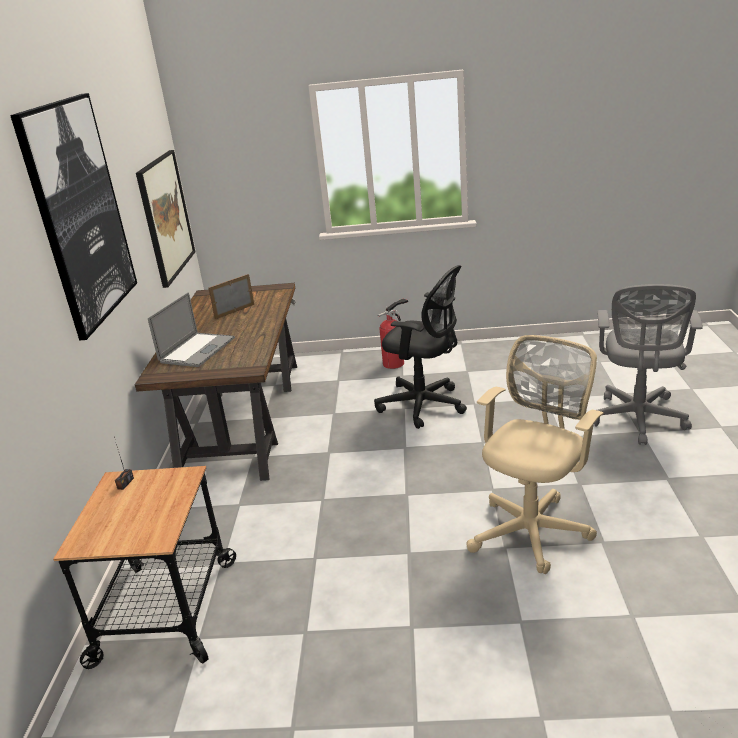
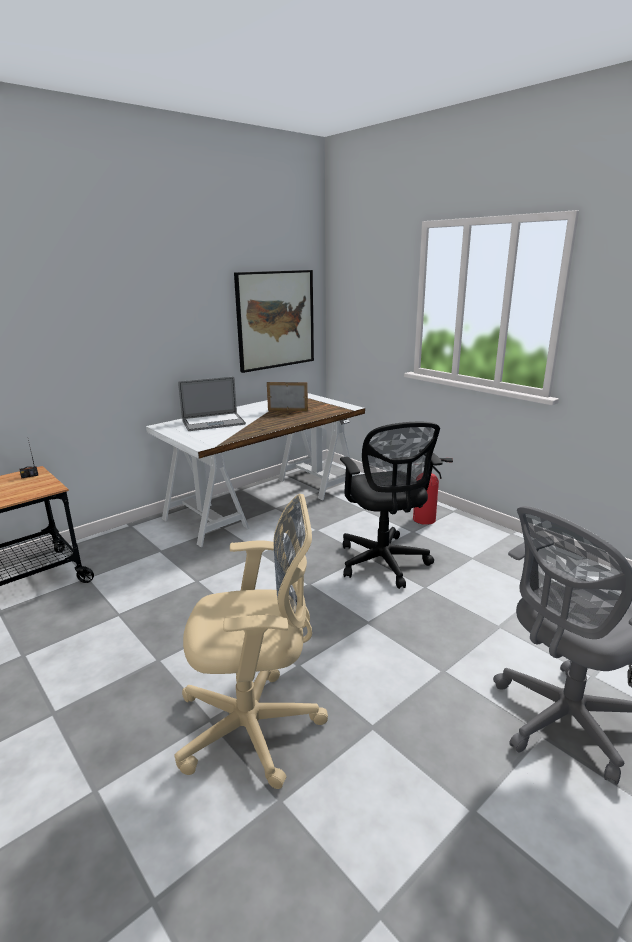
camera: 45 degrees right, 5 degrees down
(80, 213) = (117, 278): picture -> none
(243, 418) = (265, 501): brown desk -> white desk

